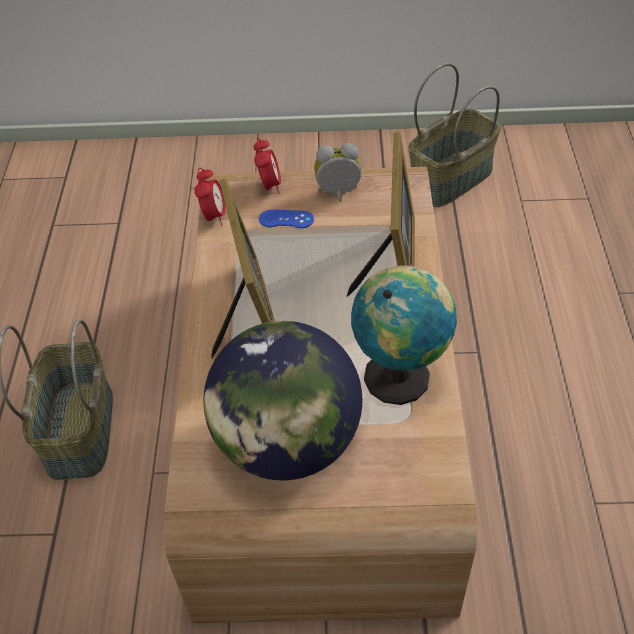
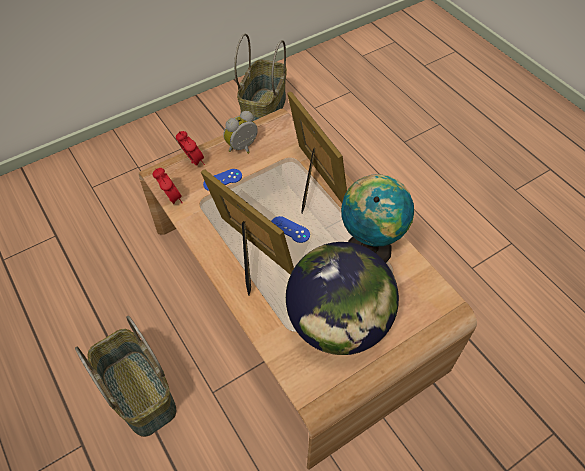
camera: 35 degrees left, 5 degrees up
(318, 309) = (290, 229): none -> blue game controller

